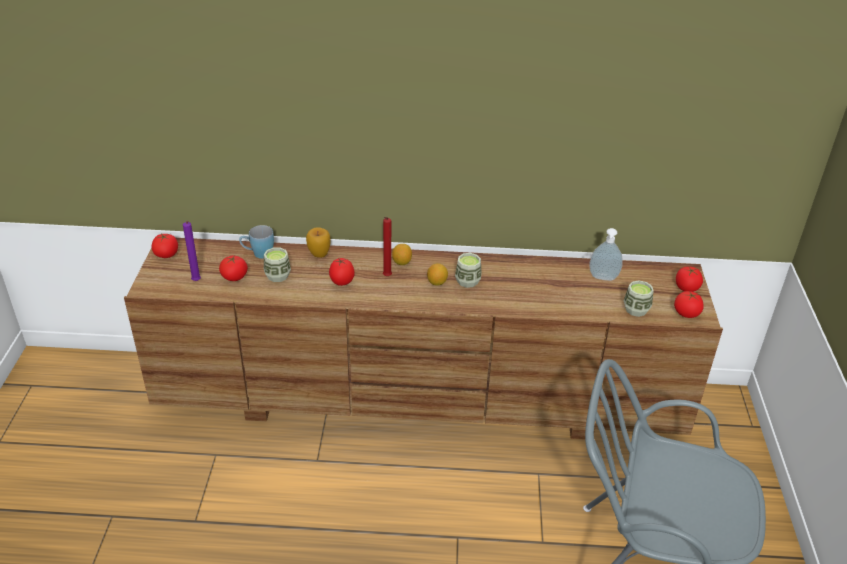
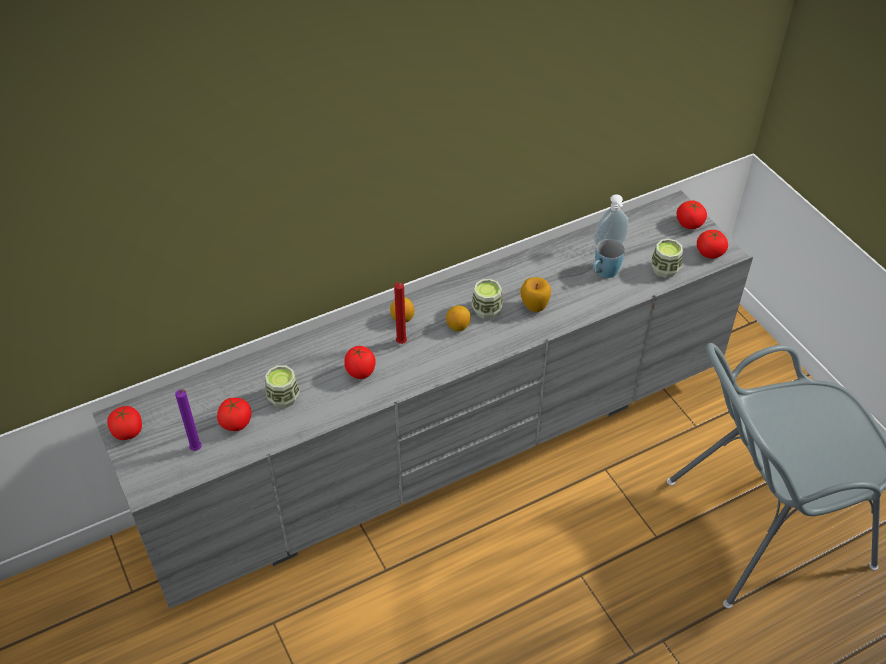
camera: 30 degrees left, 10 degrees up
(258, 254) = (236, 380): blue mug -> blue mug (603, 273)
(319, 254) = (305, 349): apple -> apple (534, 307)
(419, 406) = (442, 454): brown cabinet -> grey cabinet

